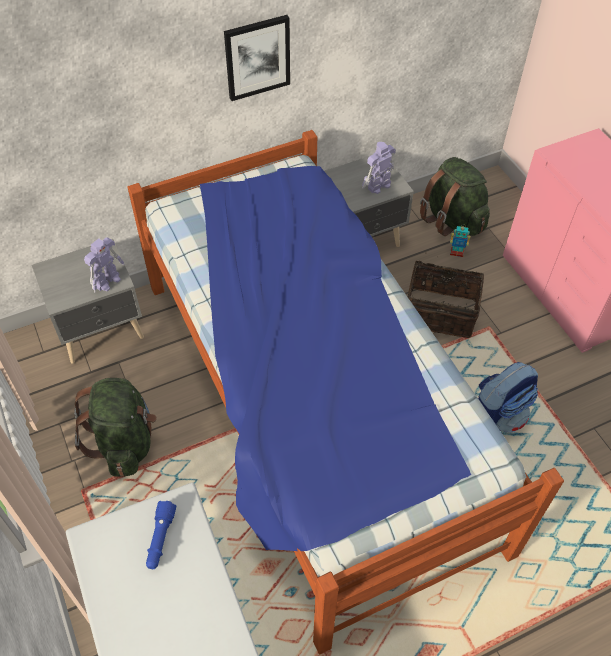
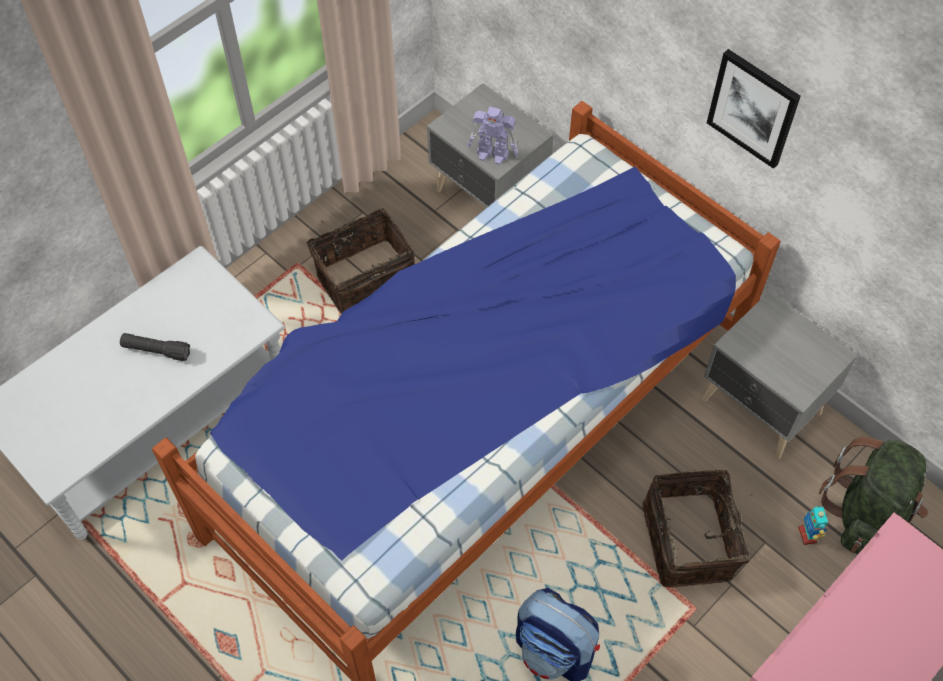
camera: 70 degrees right, 5 degrees up
(125, 442) = (364, 276): green backpack -> basket
(160, 538) = (215, 322): blue flashlight -> none
(166, 600) = (156, 350): none -> black flashlight
(378, 186) = (787, 367): toy robot -> none

